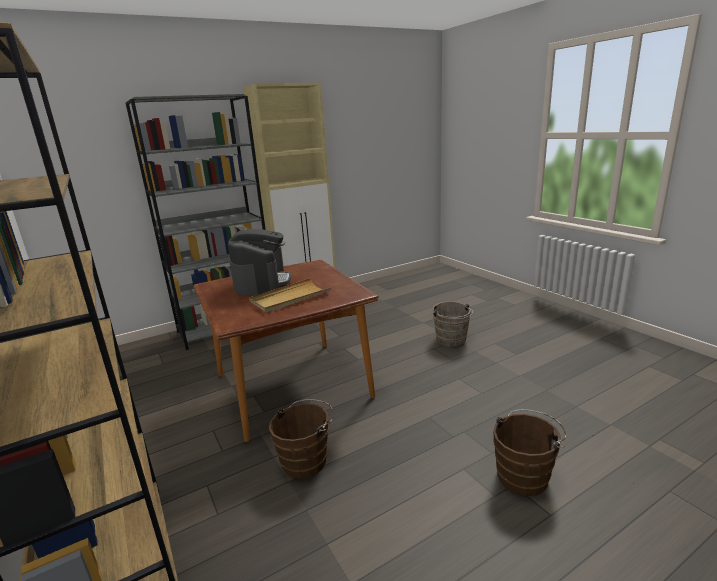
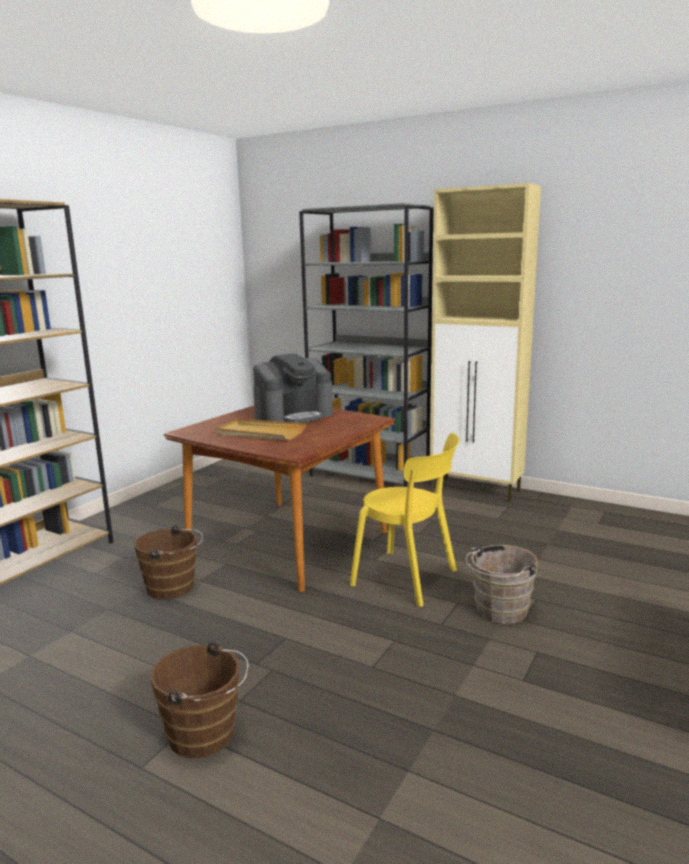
camera: 60 degrees right, 5 degrees down
(394, 355) = (409, 579): none -> yellow chair

